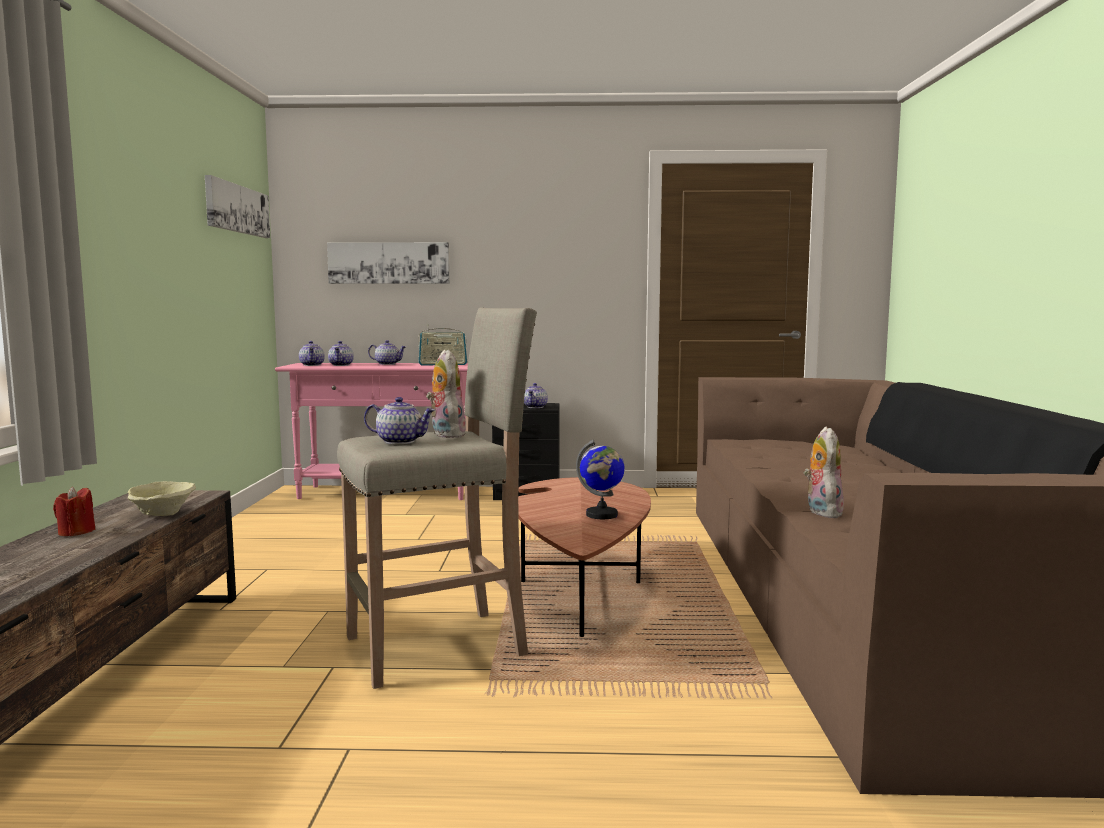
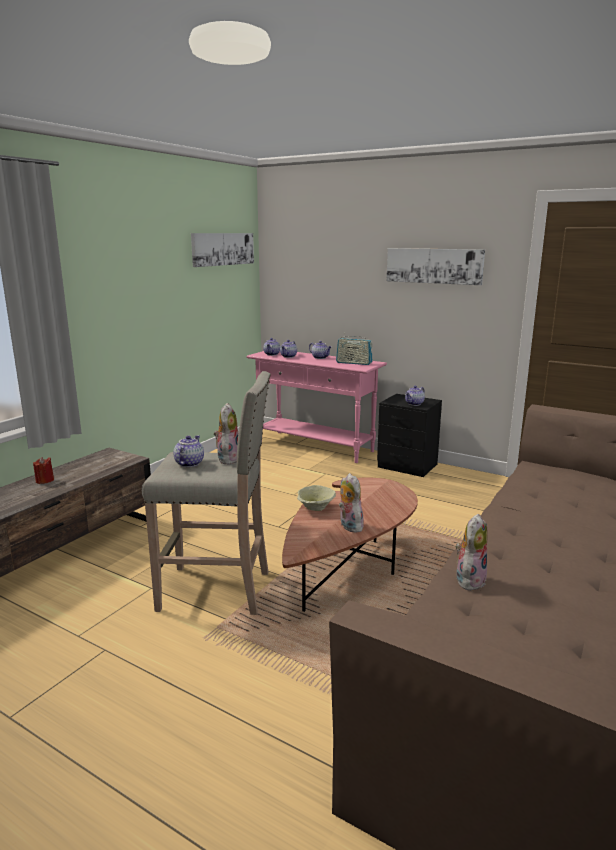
camera: 30 degrees right, 10 degrees up
(163, 514) = (94, 474): beige bowl -> beige bowl (316, 508)
(389, 263) = (329, 282): picture -> picture (434, 266)
(400, 441) = (188, 463): teapot -> teapot turned 120 degrees counterclockwise
(602, 515) = (349, 526): globe -> plush toy

